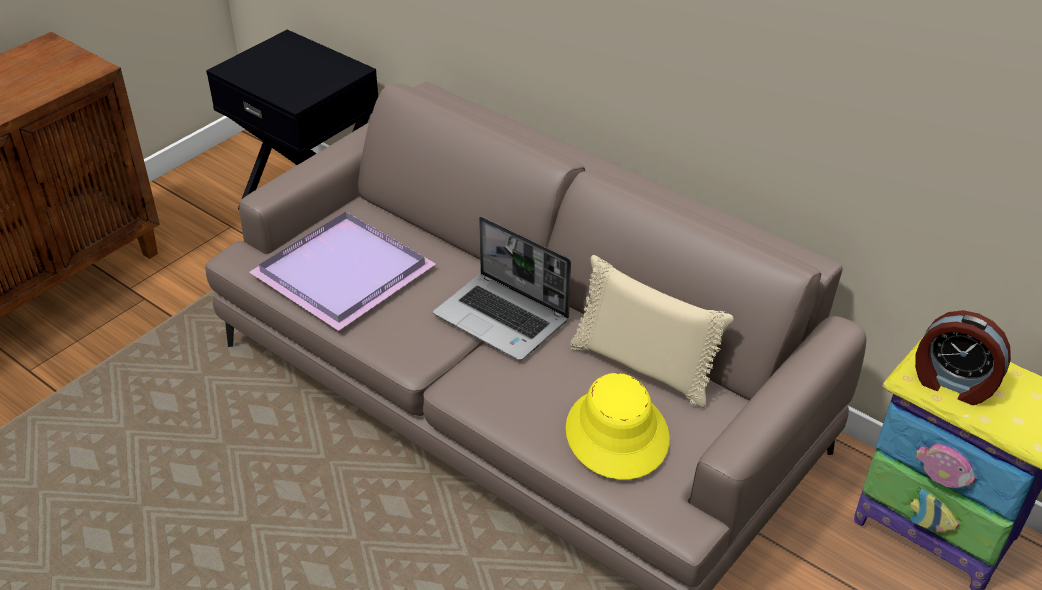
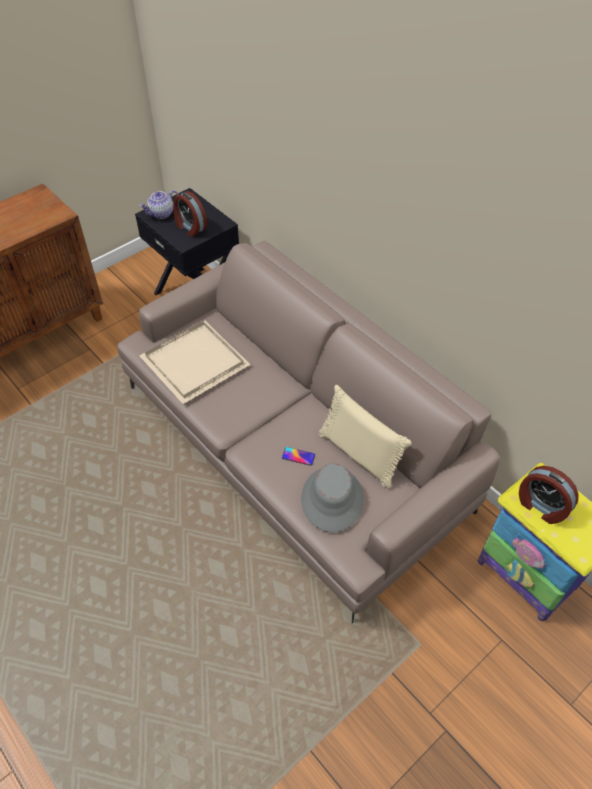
camera: 10 degrees right, 10 degrees up
(250, 66) = (161, 214): none -> teapot
(301, 79) = (190, 227): none -> alarm clock
(343, 270) = (195, 361): purple tray -> beige tray
(503, 318) = (283, 408): laptop -> none
(546, 382) = (298, 456): none -> phone
(616, 434) = (332, 499): yellow hat -> grey hat

